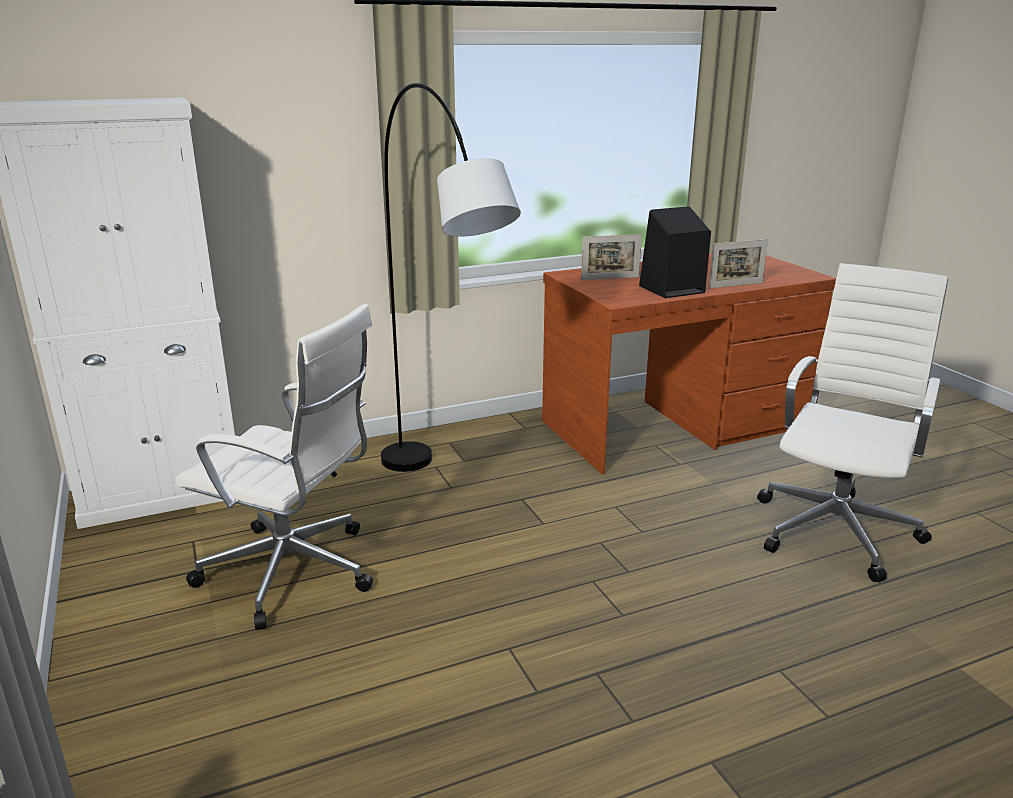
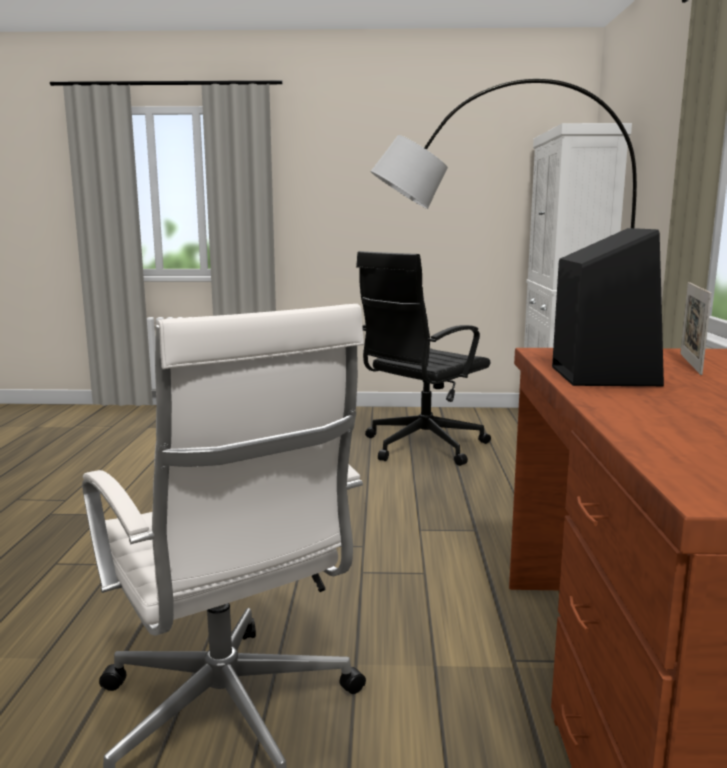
camera: 115 degrees right, 10 degrees down
(294, 573) = (421, 447): white office chair -> black office chair
(736, 285) = (621, 409): picture frame -> none

